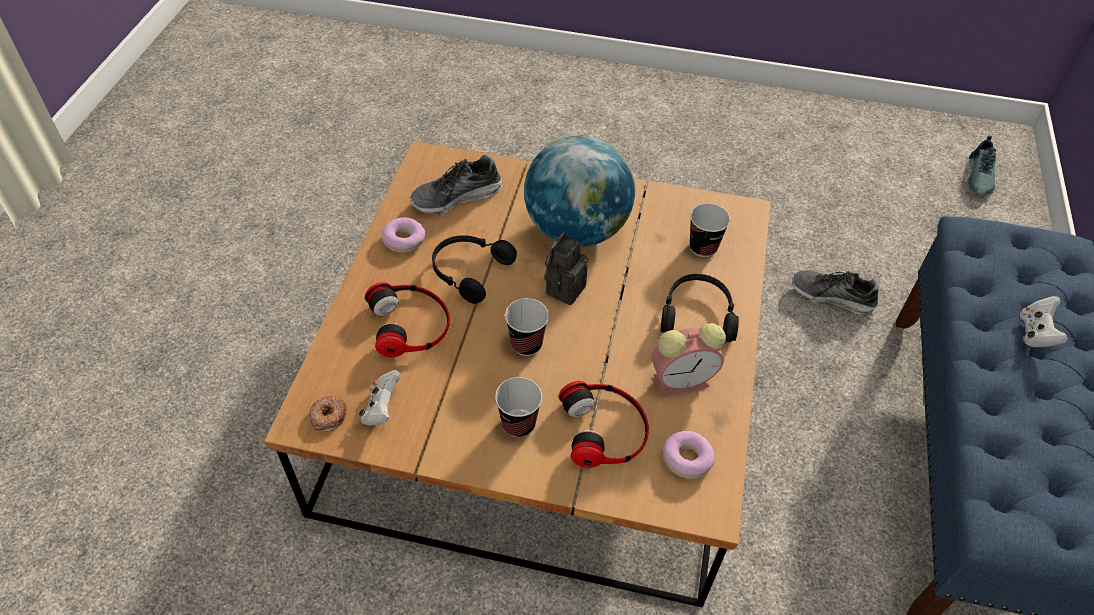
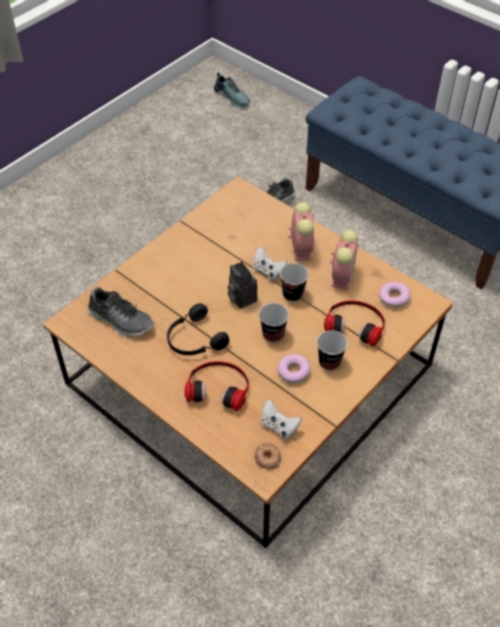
camera: 60 degrees left, 0 degrees up
(404, 240) = (141, 364): donut -> donut (293, 372)
(456, 197) = (121, 320): shoe -> shoe turned 60 degrees counterclockwise
(577, 230) = (197, 271): globe -> none
(697, 314) = (300, 248): black headphones -> alarm clock
(703, 247) = (253, 221): cup -> cup (292, 294)
(1035, 333) = (405, 126): white game controller -> white game controller (268, 271)

